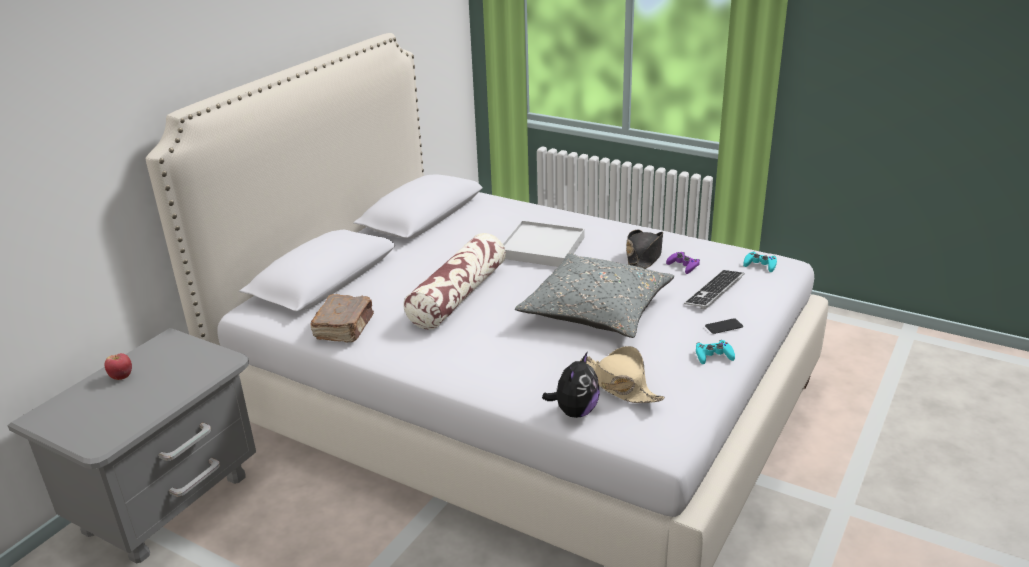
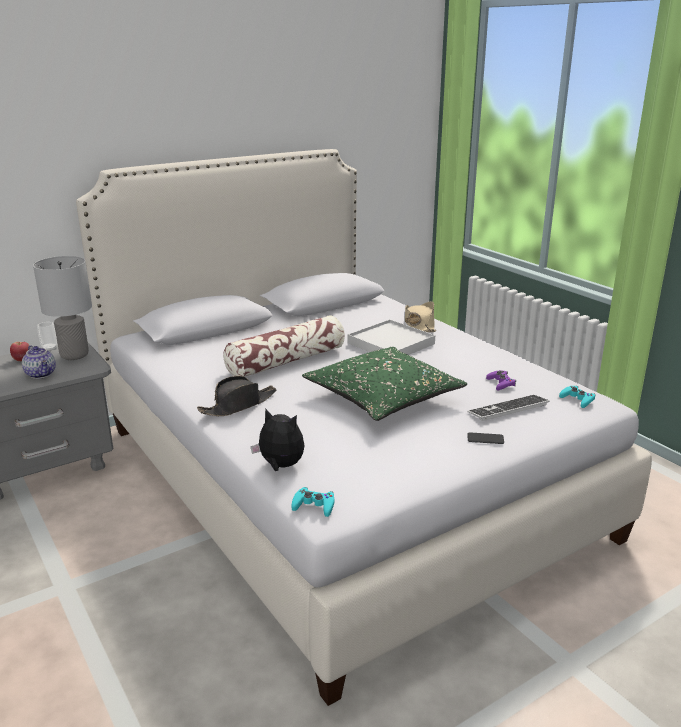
camera: 25 degrees right, 5 degrees down
(141, 353) = (49, 349): none -> cup
(171, 388) = (41, 374): none -> teapot
(188, 355) = (74, 357): none -> grey table lamp
(345, 328) = (181, 363): brown book -> none
(575, 411) = (280, 466): plush toy -> plush toy turned 120 degrees counterclockwise
(597, 311) = (384, 398): grey pillow -> green pillow
(619, 385) = (336, 457): beige hat -> beige hat (419, 325)
(644, 256) = (473, 368): black hat -> black hat (238, 405)
(713, 355) = (449, 458): turquoise game controller -> turquoise game controller (314, 505)

